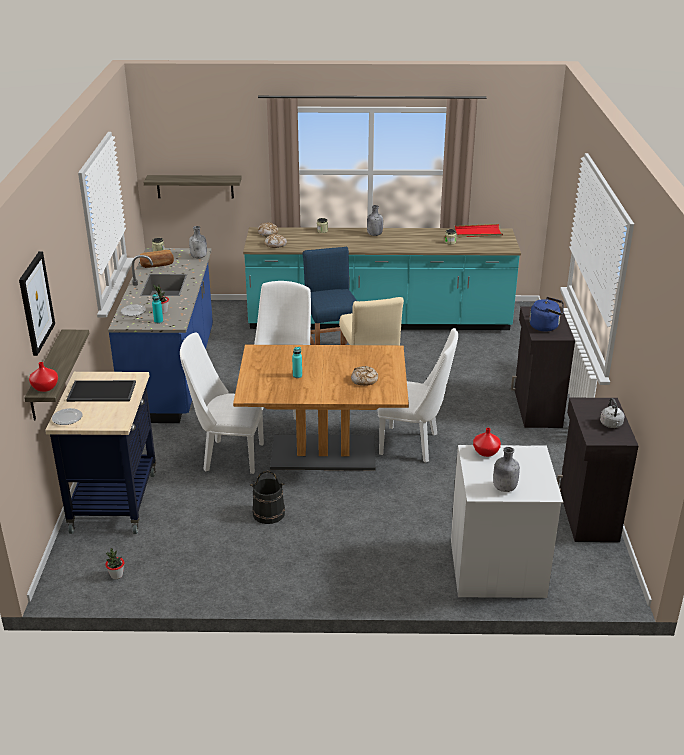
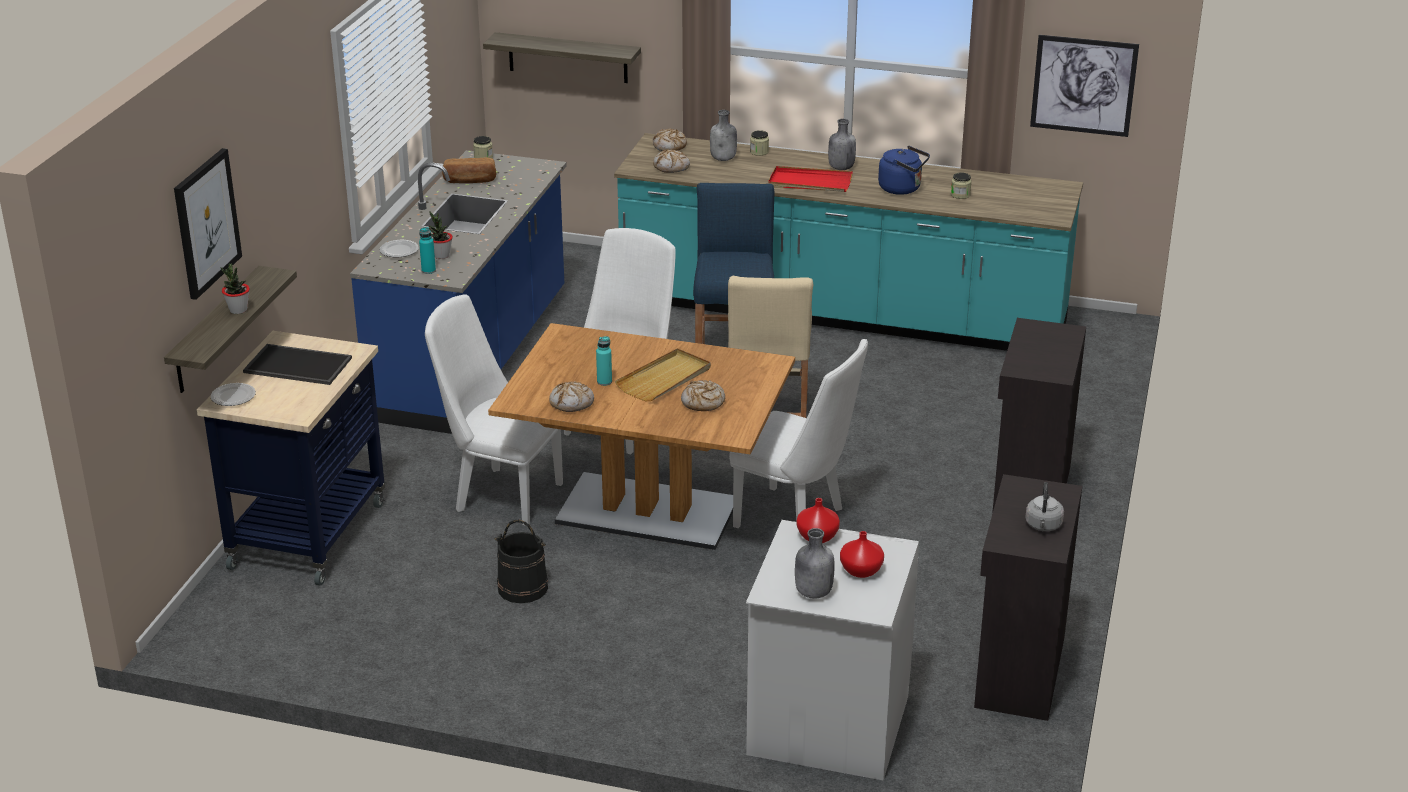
camera: 15 degrees right, 0 degrees up
(46, 388) = (198, 347): red vase -> red vase (862, 571)
(116, 575) = (269, 638): potted plant -> potted plant (238, 310)
(199, 257) = (540, 174): grey bottle -> grey bottle (723, 159)
(284, 391) = (572, 403): none -> bread
(333, 369) = (664, 379): none -> beige tray
(478, 233) = (1017, 184): red tray -> red tray (809, 183)
(507, 172) = (1083, 85): none -> picture
(546, 326) = (1038, 356): blue kettle -> blue kettle (902, 189)

